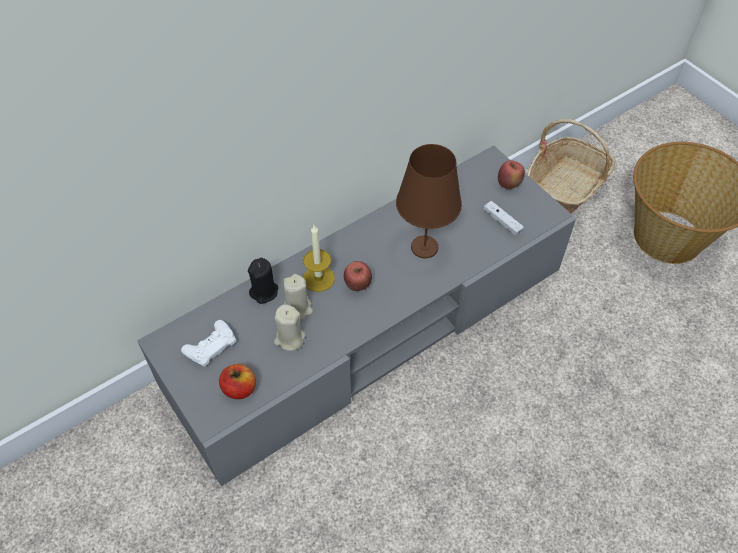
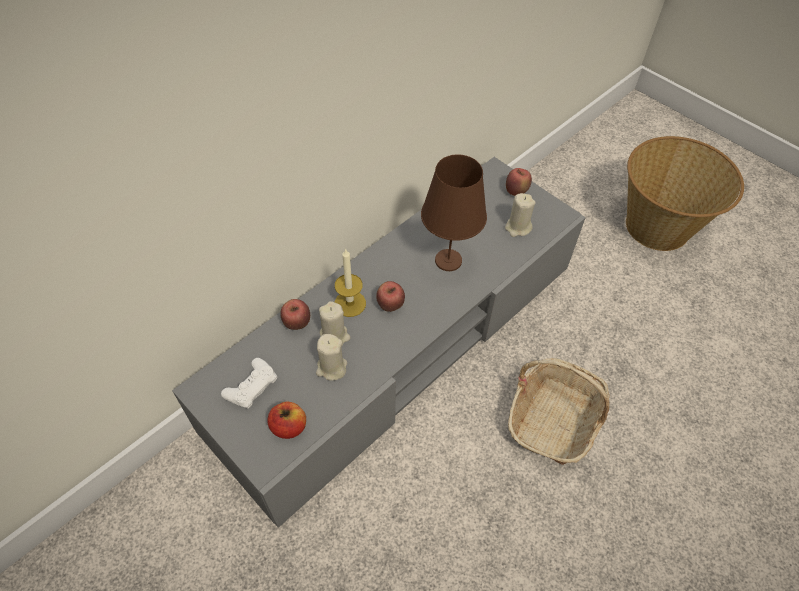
camera: 10 degrees left, 0 degrees up
(264, 291) = (297, 323): black candle -> apple
(502, 222) = (517, 227): white game controller -> beige candle
(567, 184) = (557, 188): basket -> basket (554, 418)

